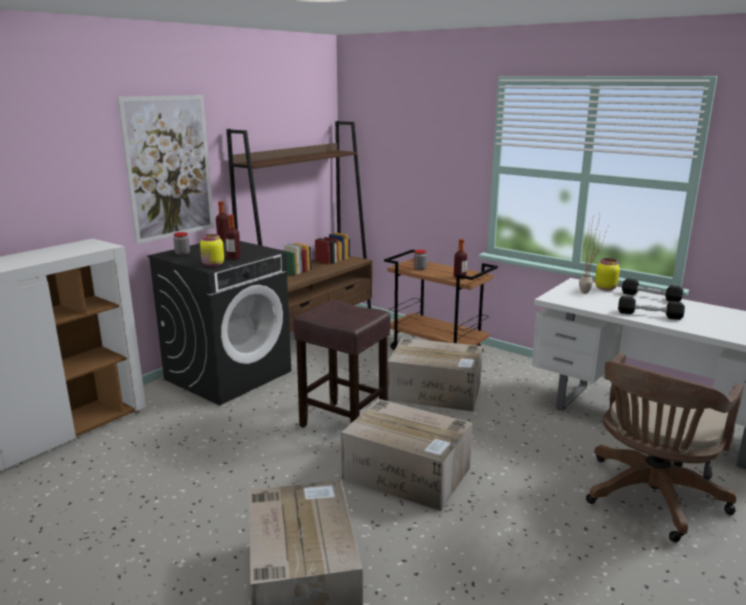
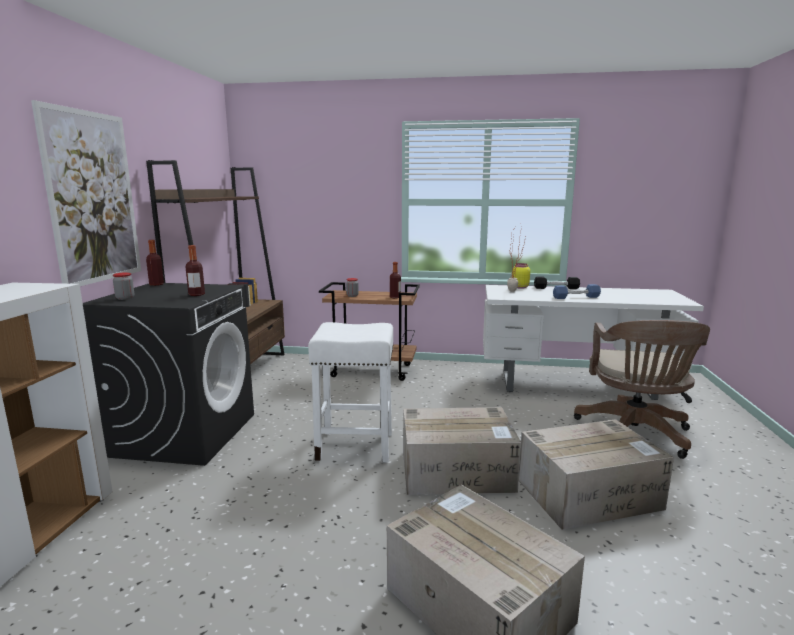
camera: 30 degrees left, 5 degrees down
(213, 265) = (183, 302): yellow jar -> none
(345, 423) = (356, 446): brown stool -> white stool
(436, 391) = (406, 400): cardboard box -> cardboard box (589, 494)
(649, 315) = (576, 297): black dumbbell -> blue dumbbell

